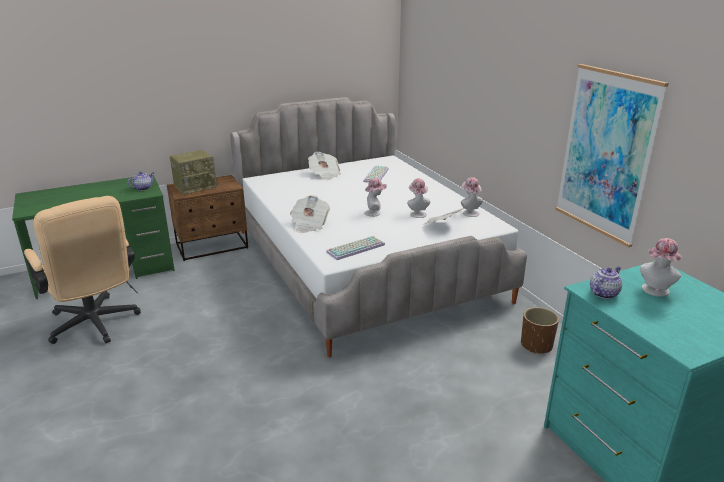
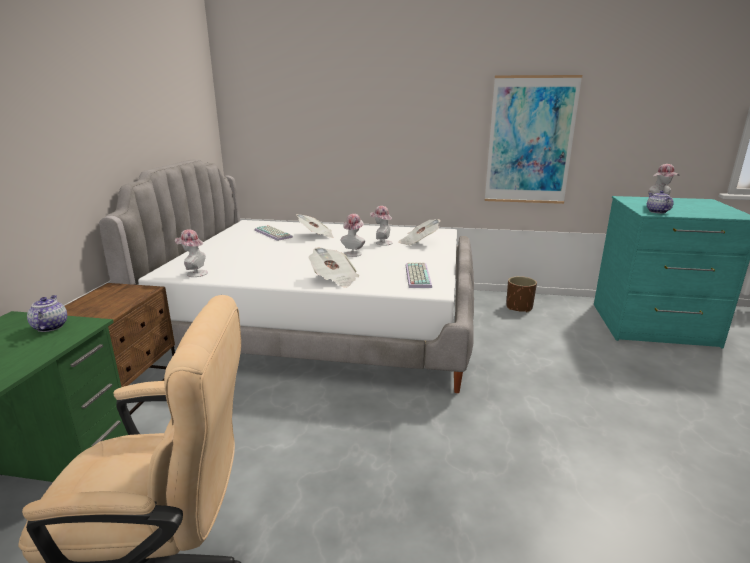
camera: 55 degrees left, 5 degrees down
(196, 187) = (92, 308): radio -> none
(324, 174) = (225, 247): newspaper -> newspaper (316, 236)
(469, 212) = (407, 231): hat -> hat (194, 273)

